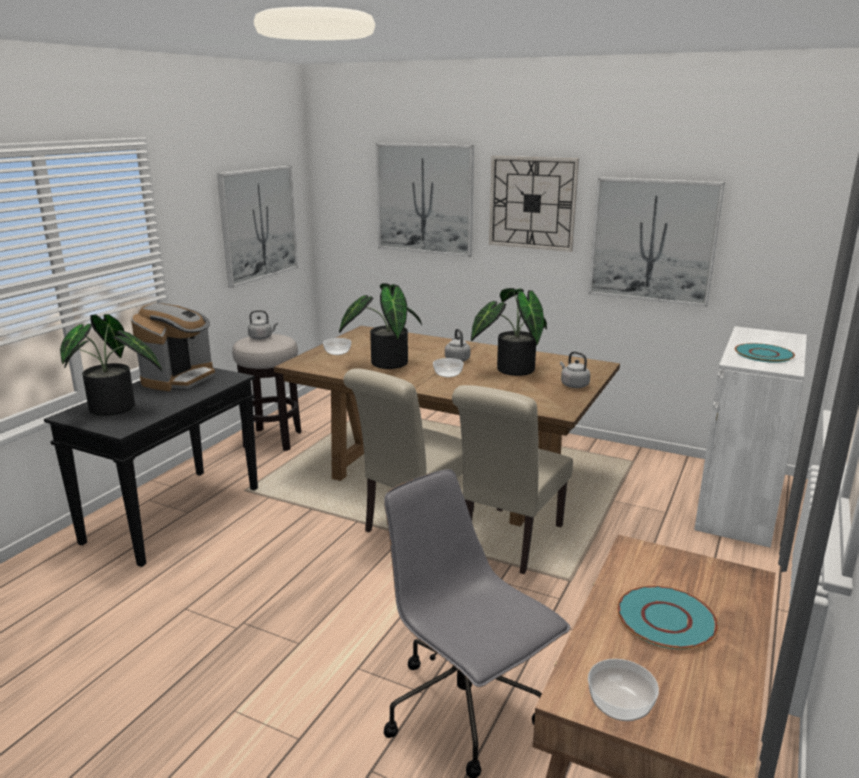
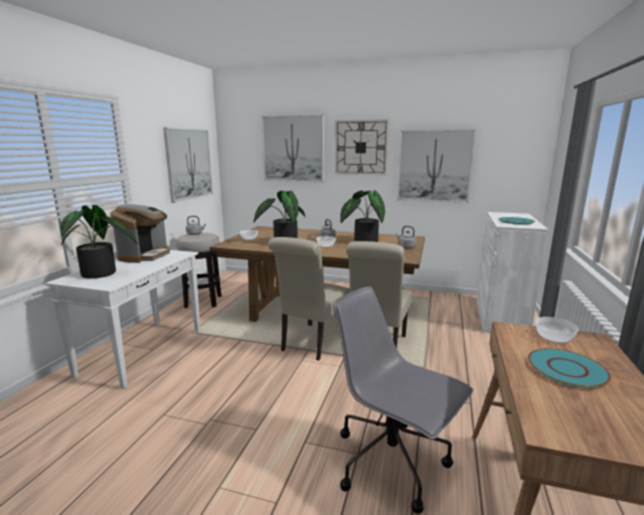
camera: 10 degrees left, 5 degrees down
(174, 514) = (143, 351): black console table -> white console table
(621, 703) = (587, 432): bowl -> bowl (554, 337)

